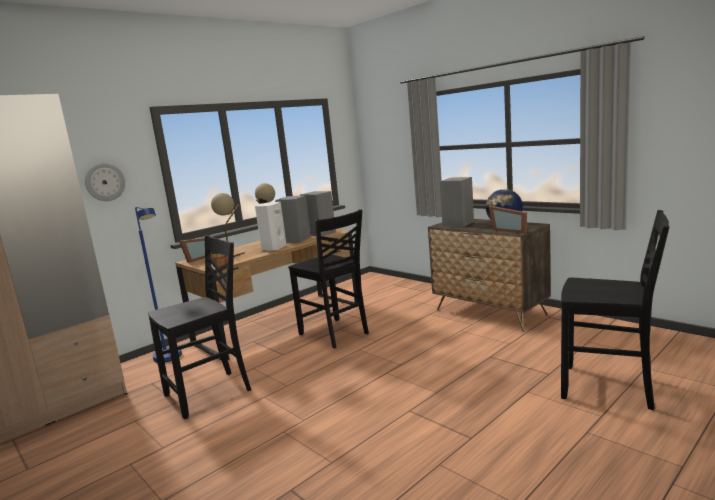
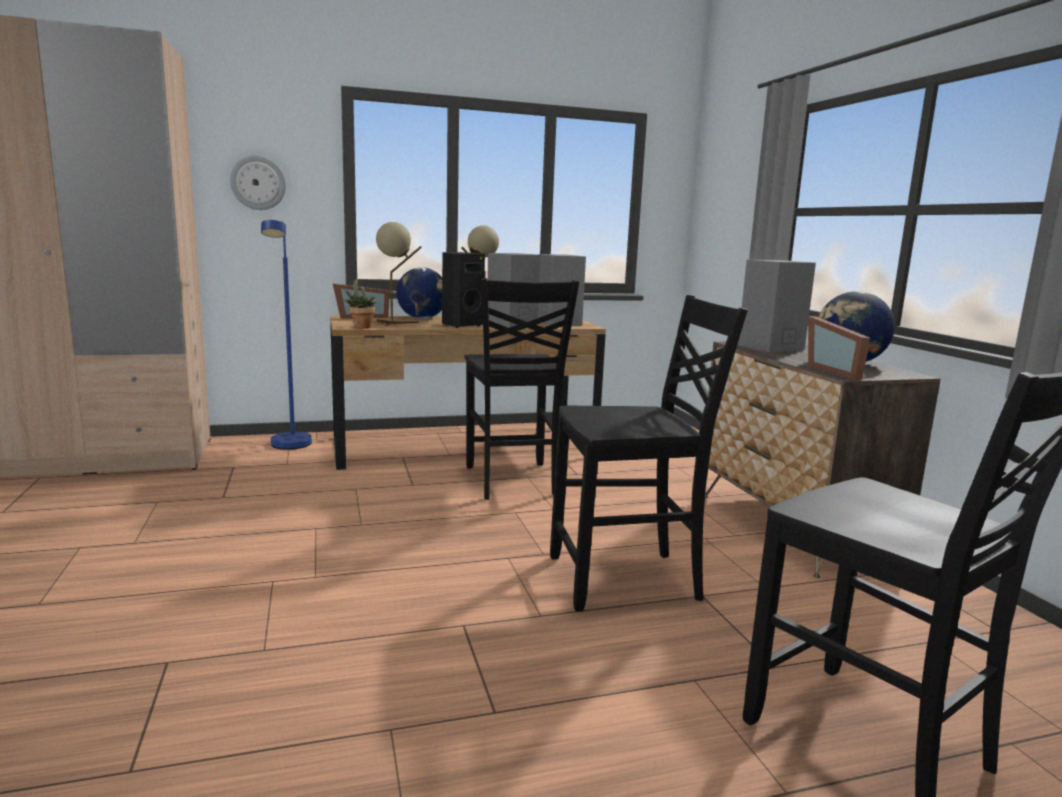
camera: 25 degrees right, 0 degrees up
(210, 393) = (269, 500): black chair -> black chair (627, 579)
(238, 249) = (422, 318): none -> globe
(273, 248) = (461, 325): white speaker -> black speaker

